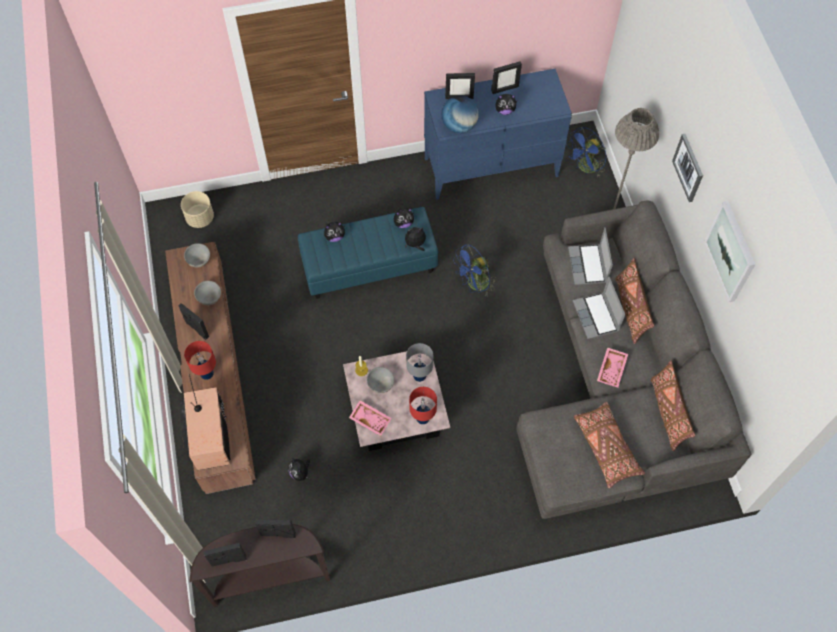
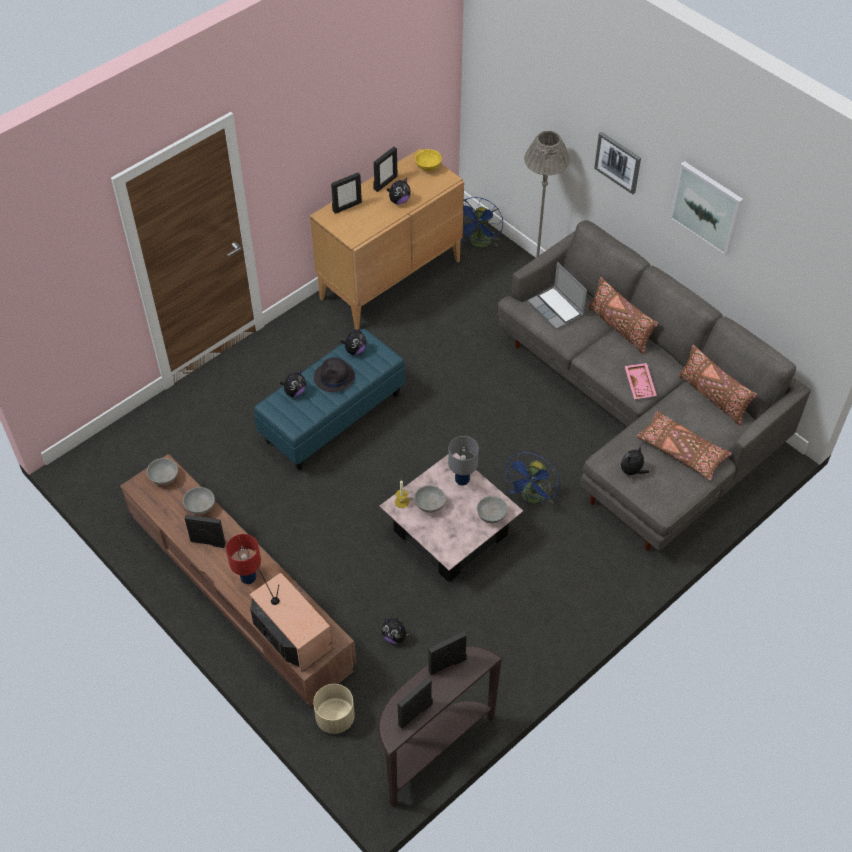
camera: 30 degrees left, 10 degrees down
(200, 218) = (121, 452): beige planter -> beige planter (335, 717)
(370, 419) = (442, 541): pink tray -> none
(373, 239) = (334, 377): none -> black hat
(415, 244) = (380, 364): plush toy -> plush toy (632, 471)
(422, 418) = (491, 515): red table lamp -> grey bowl
(459, 125) = (365, 230): globe -> none
(474, 285) = (447, 387): blue fan -> blue fan (532, 498)
(491, 167) = (391, 279): blue cabinet -> brown cabinet
(549, 89) = (427, 167): none -> yellow bowl
(596, 316) = (595, 347): laptop -> none

